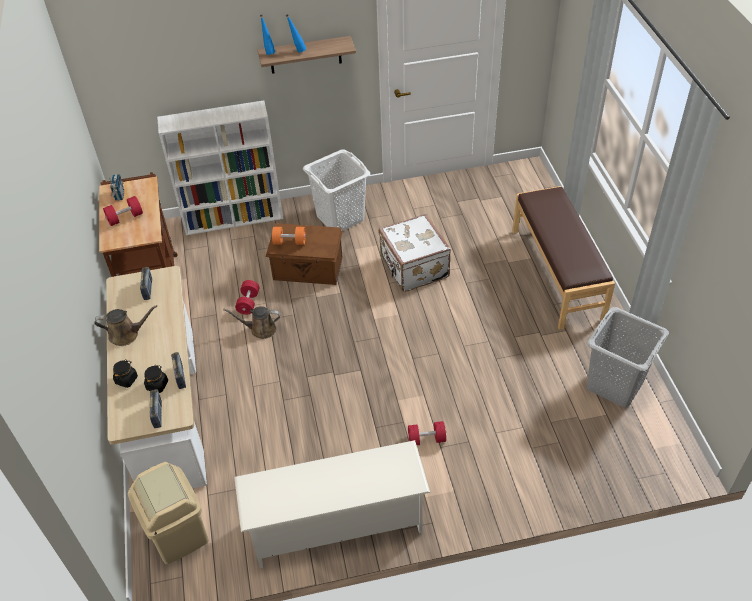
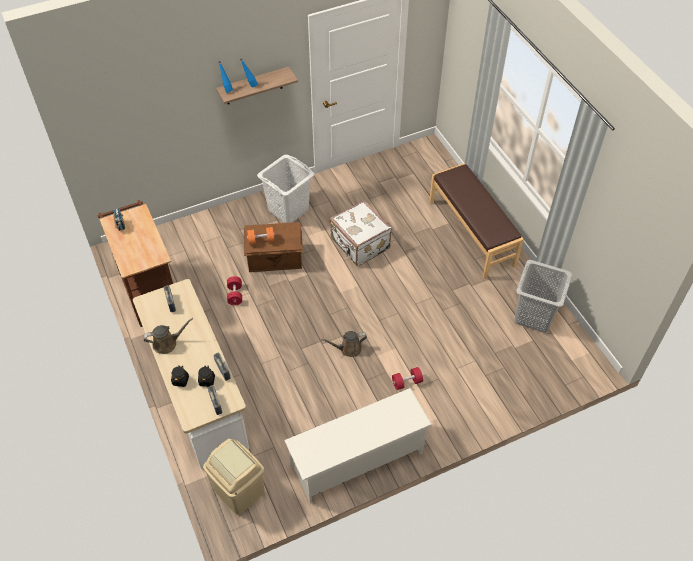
camera: 15 degrees left, 5 degrees up
(125, 218) = (133, 245): red dumbbell -> none
(234, 218) = (200, 222): white bookcase -> none
(260, 329) = (252, 316): brown watering can -> brown watering can (348, 349)

